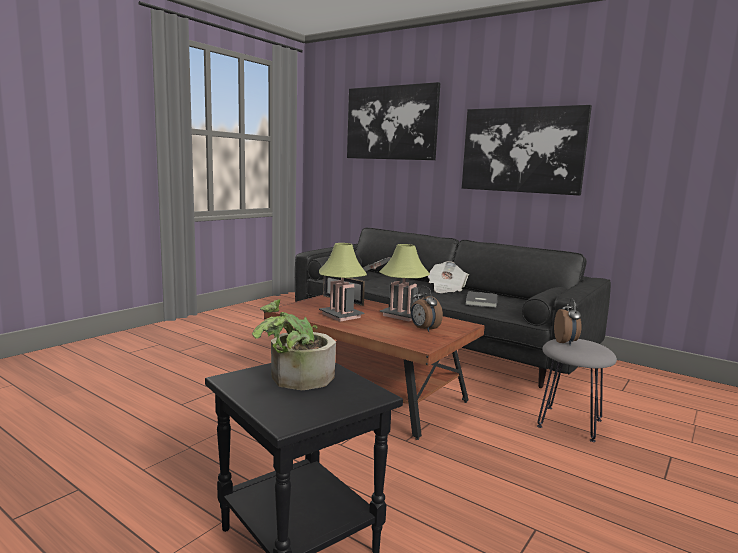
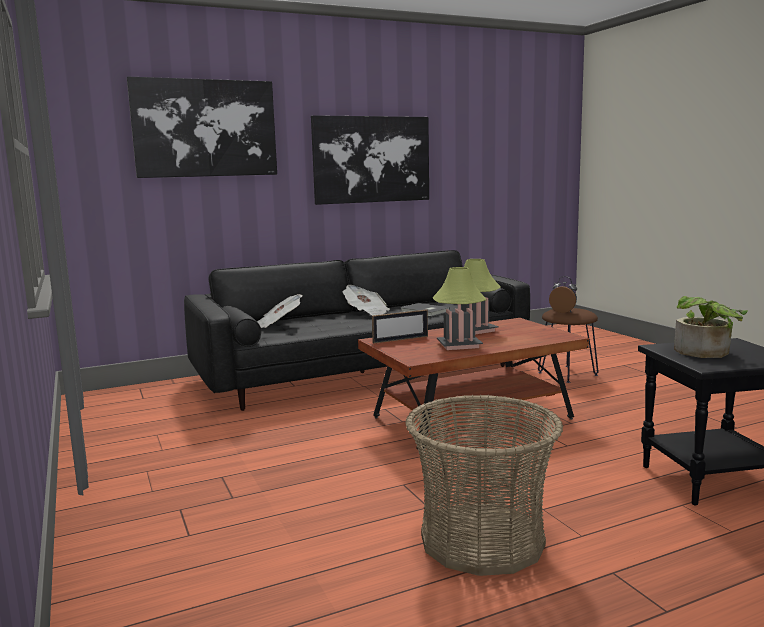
camera: 60 degrees left, 0 degrees up
(131, 430) = (482, 540): none -> basket
(423, 329) = (522, 331): alarm clock -> none
(569, 423) = (567, 374): grey stool -> brown stool

